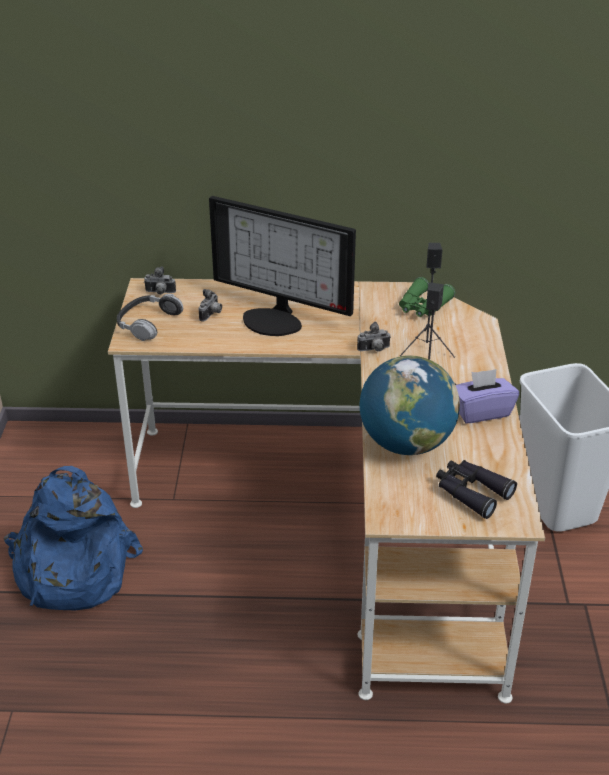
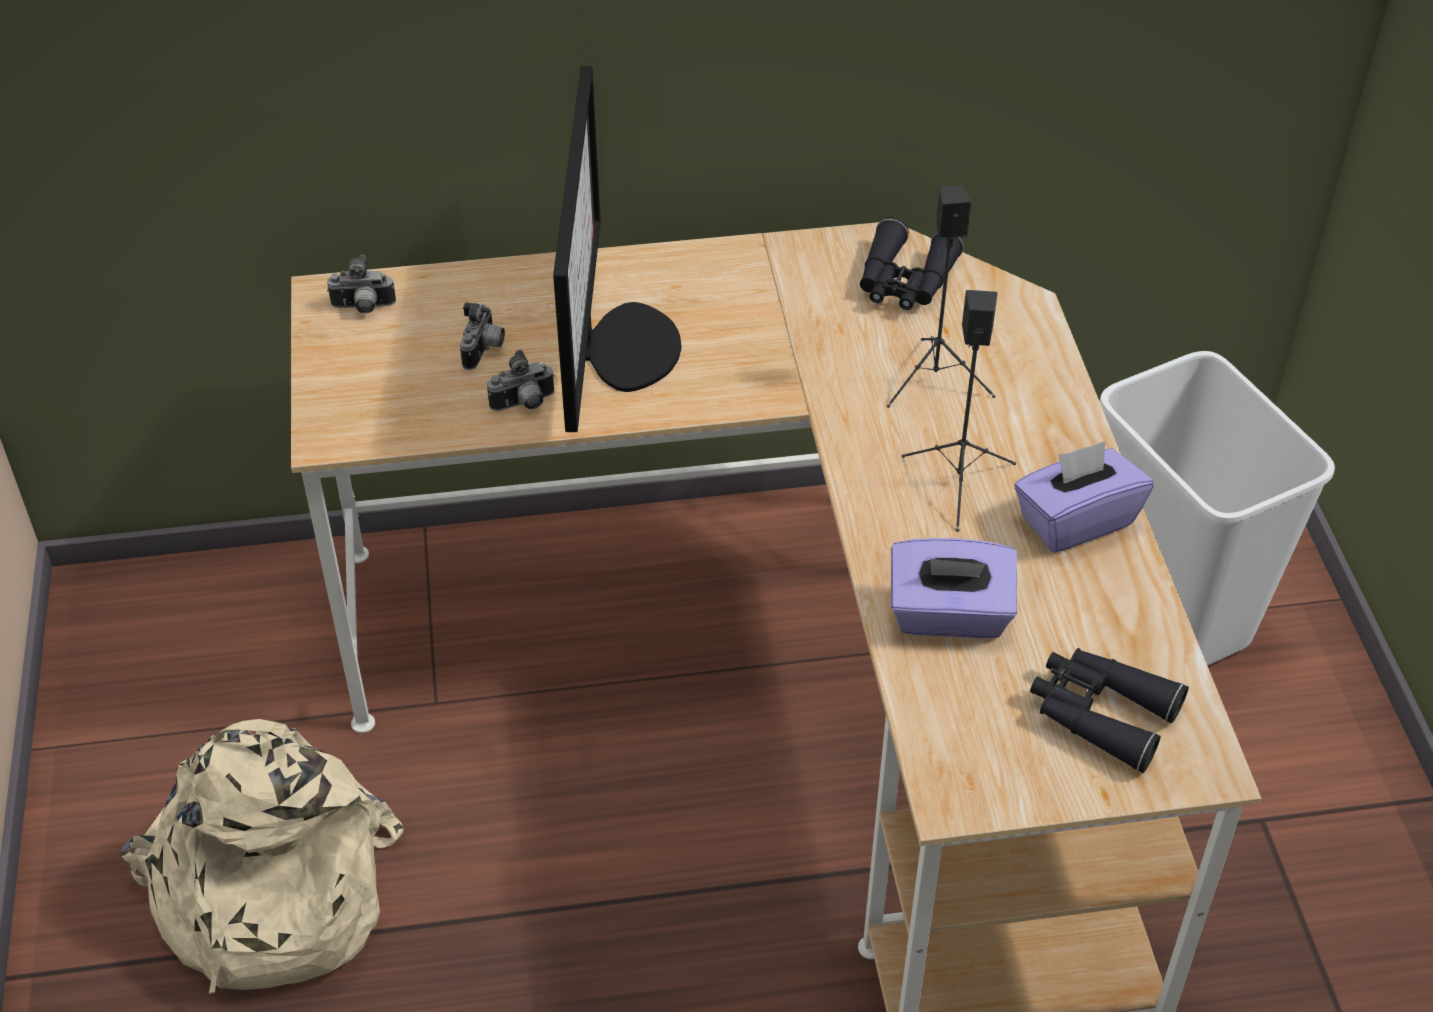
camera: 10 degrees left, 10 degrees up
(71, 570) = (268, 893): blue backpack -> beige backpack
(148, 323) = (357, 386): headphones -> none
(275, 319) = (618, 346): monitor -> monitor turned 105 degrees counterclockwise
(374, 350) = (833, 398): camera -> camera (524, 404)
(406, 444) = (949, 616): globe -> purple tissue box
(423, 307) = (905, 281): green binoculars -> black binoculars

